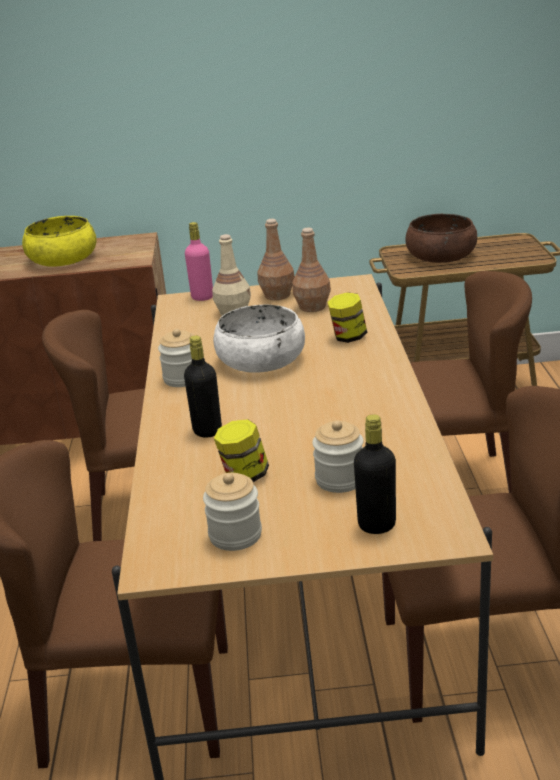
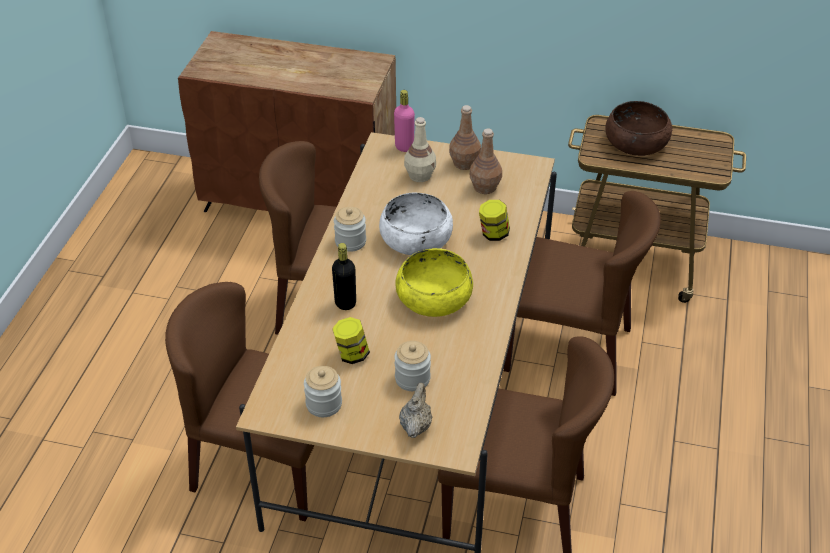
camera: 15 degrees right, 15 degrees up
(63, 259) = (305, 72): yellow bowl -> yellow bowl (434, 298)
(377, 525) = (415, 425): black bottle -> beige teapot

